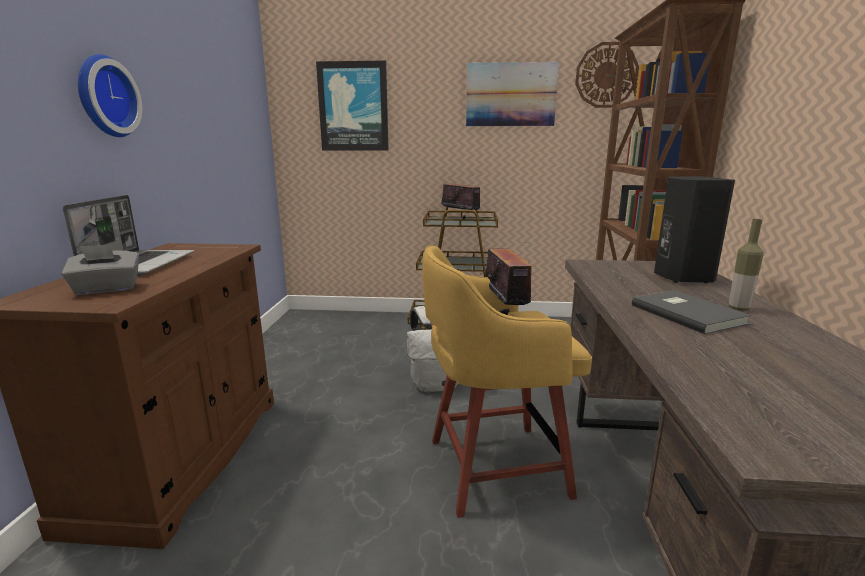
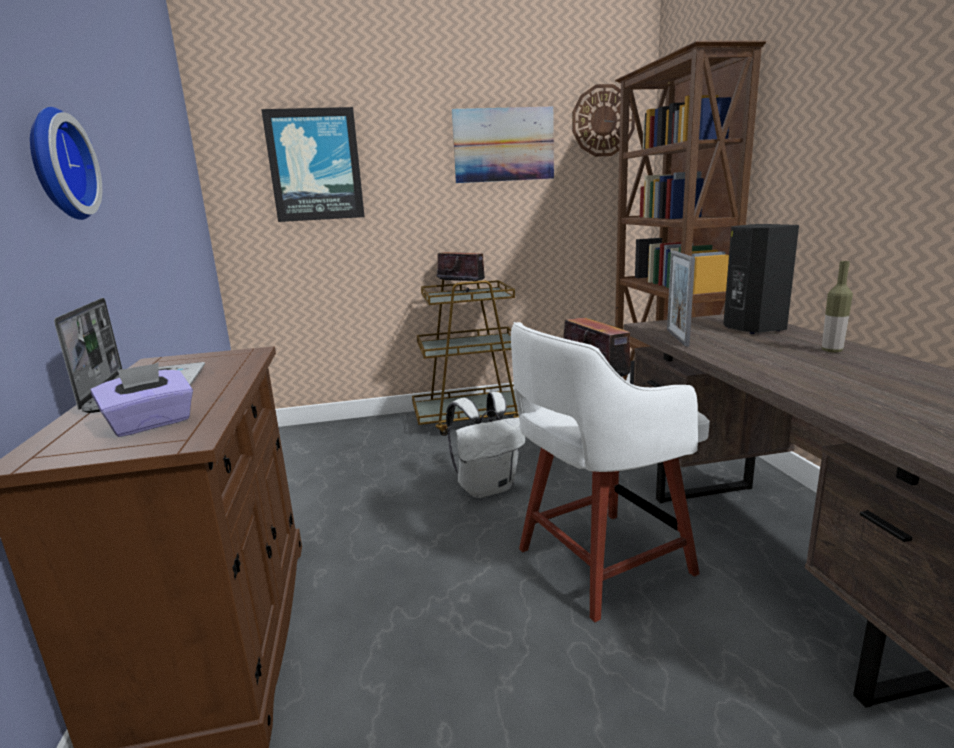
camera: 15 degrees left, 0 degrees up
(107, 289) = (151, 424): grey tissue box -> purple tissue box
(492, 467) = (599, 562): yellow stool -> white stool
(598, 277) = (677, 338): none -> picture frame
(687, 313) = (795, 361): grey book -> none

